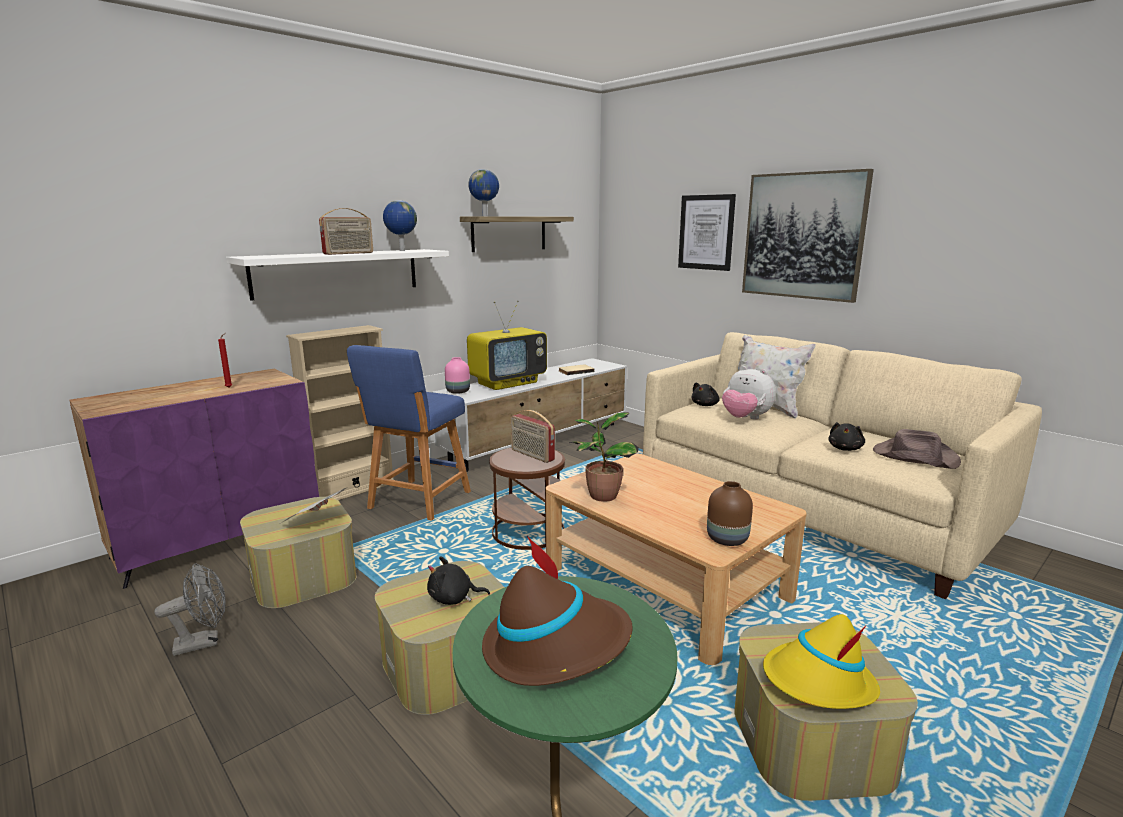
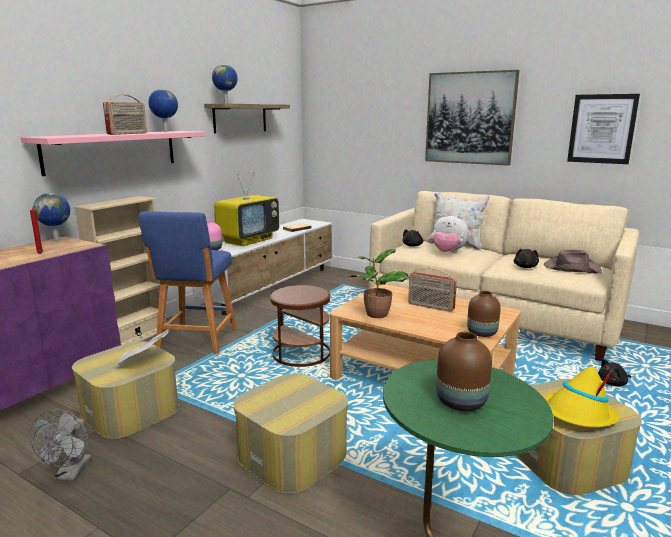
camera: 15 degrees left, 0 degrees up
(204, 642) = (70, 473): grey fan -> grey fan turned 135 degrees clockwise
(261, 373) = (57, 240): none -> globe
(337, 273) = (112, 151): white shelf -> pink shelf
(453, 598) = (299, 401): black plush toy -> black plush toy (613, 383)
(532, 455) = (302, 292): radio -> radio (430, 306)
(556, 646) = (461, 401): brown hat -> brown vase
(706, 232) = (394, 116): picture -> picture (602, 129)

